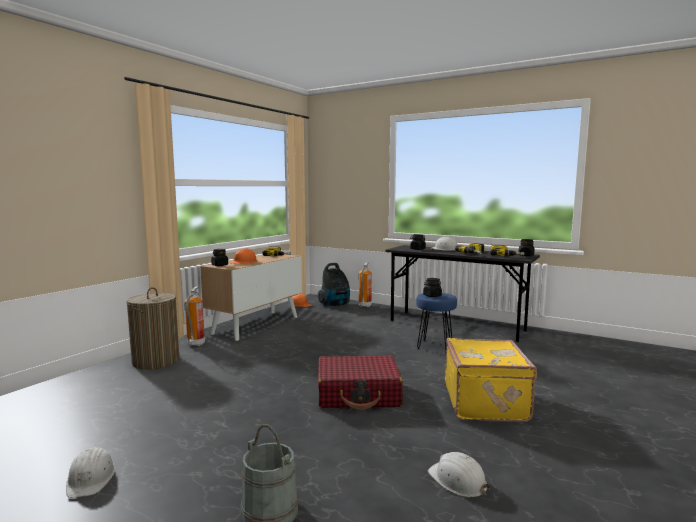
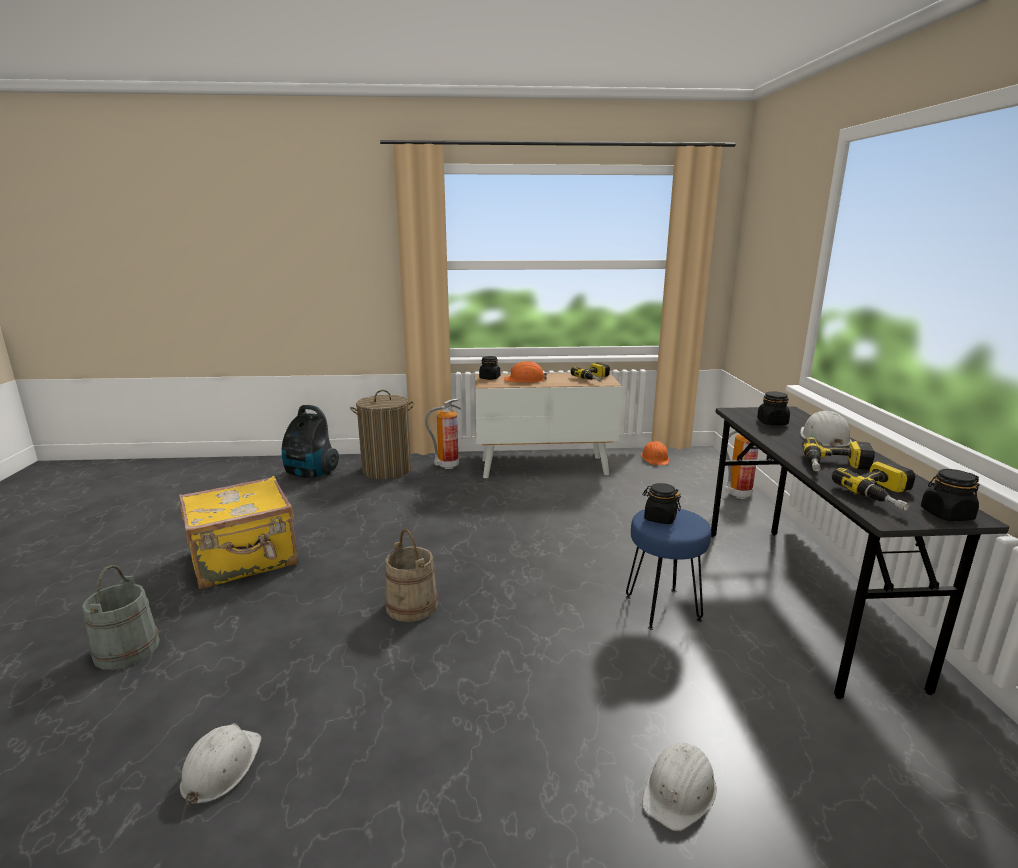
camera: 55 degrees right, 10 degrees up
(91, 478) = (159, 547): white hard hat -> white hard hat (679, 791)
(335, 305) = (699, 477): vacuum cleaner -> vacuum cleaner (310, 474)
(358, 394) = (412, 605): red suitcase -> beige bucket
(486, 402) = (485, 731): yellow suitcase -> yellow suitcase (245, 560)

